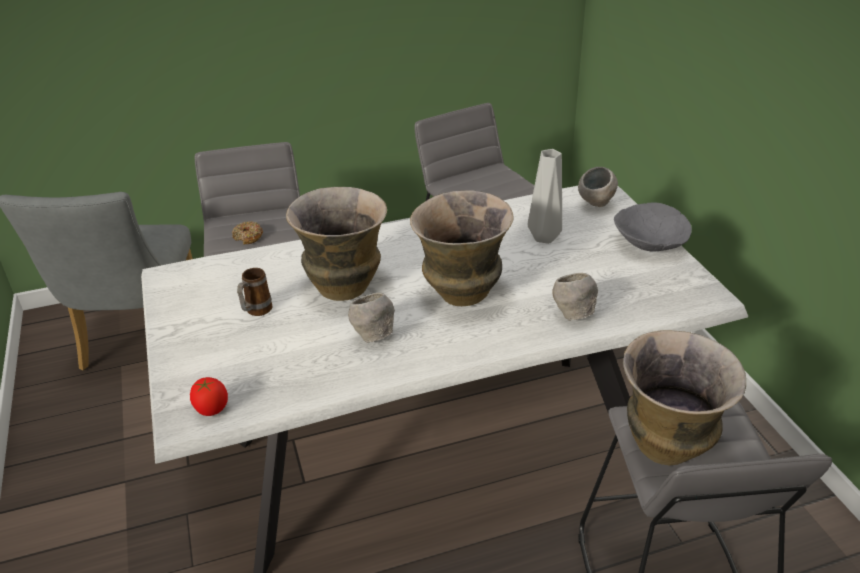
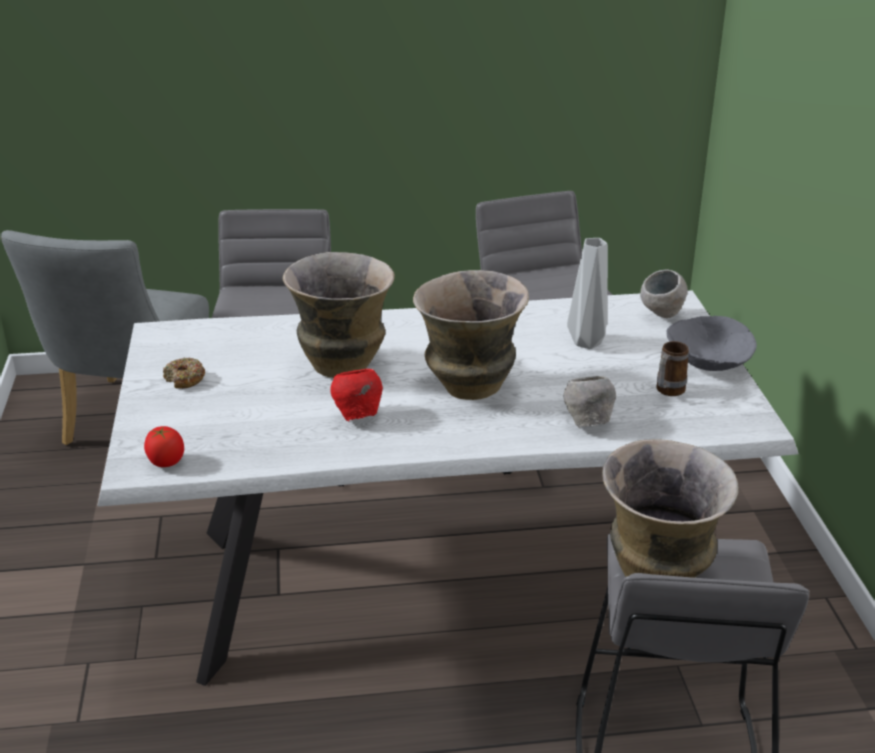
camera: 10 degrees right, 5 degrees down
(248, 237) = (262, 310): donut -> donut (185, 379)
(256, 312) = (240, 378): mug -> mug (667, 392)
(373, 336) = (357, 416): grey bowl -> red bowl

